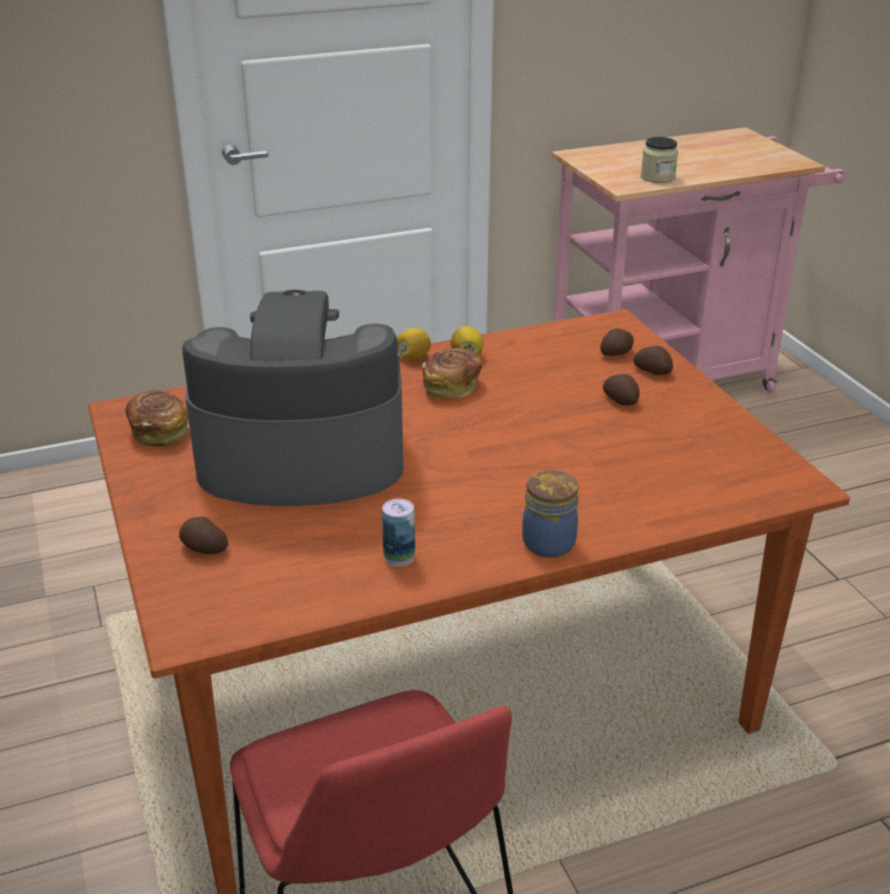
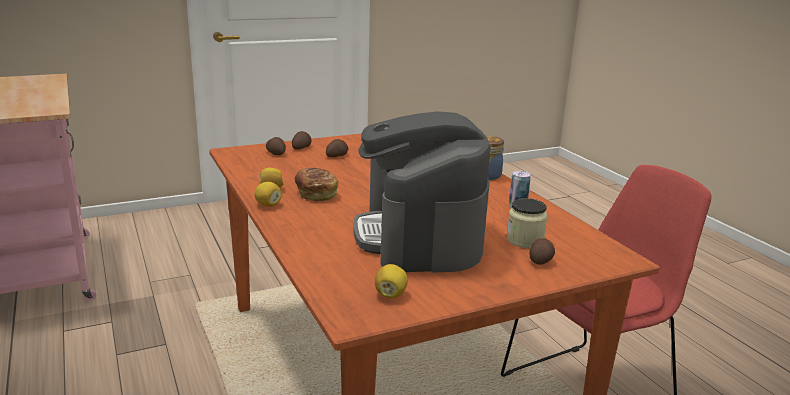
camera: 95 degrees left, 10 degrees down
(159, 431) = (390, 294): bread -> lemon
(657, 177) = (43, 102): jar -> jar (524, 240)

